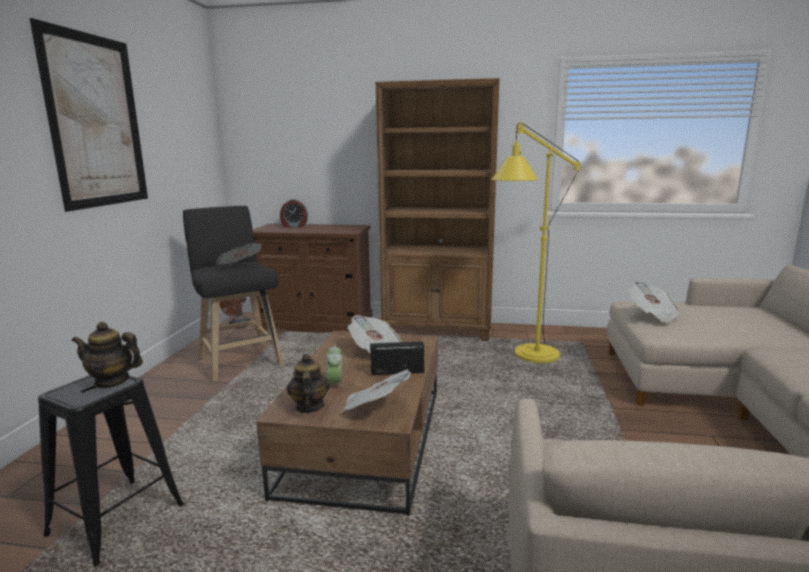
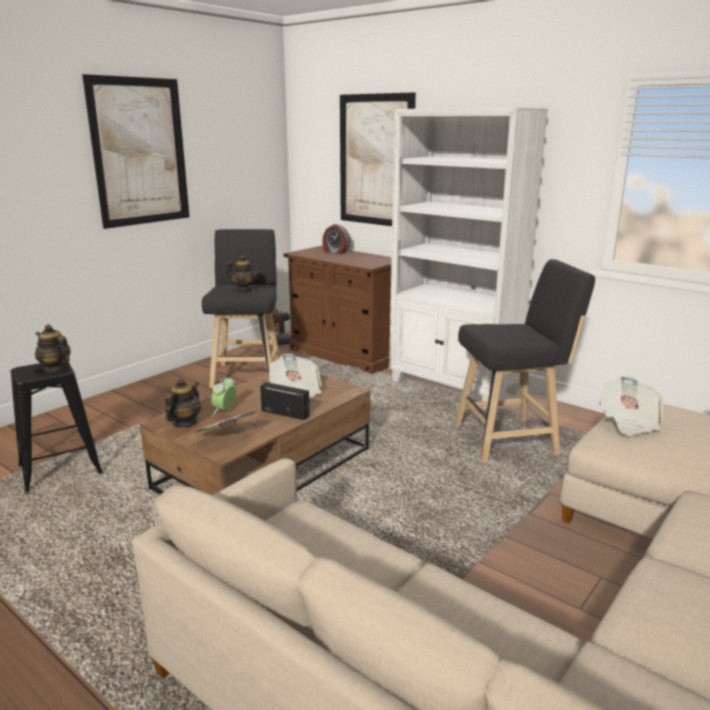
camera: 30 degrees right, 5 degrees up
(240, 267) = (244, 289): newspaper -> teapot
(328, 137) = (375, 161): none -> picture
(438, 331) = (453, 387): brown bookcase -> white bookcase
(529, 358) = (510, 439): yellow floor lamp -> black stool

